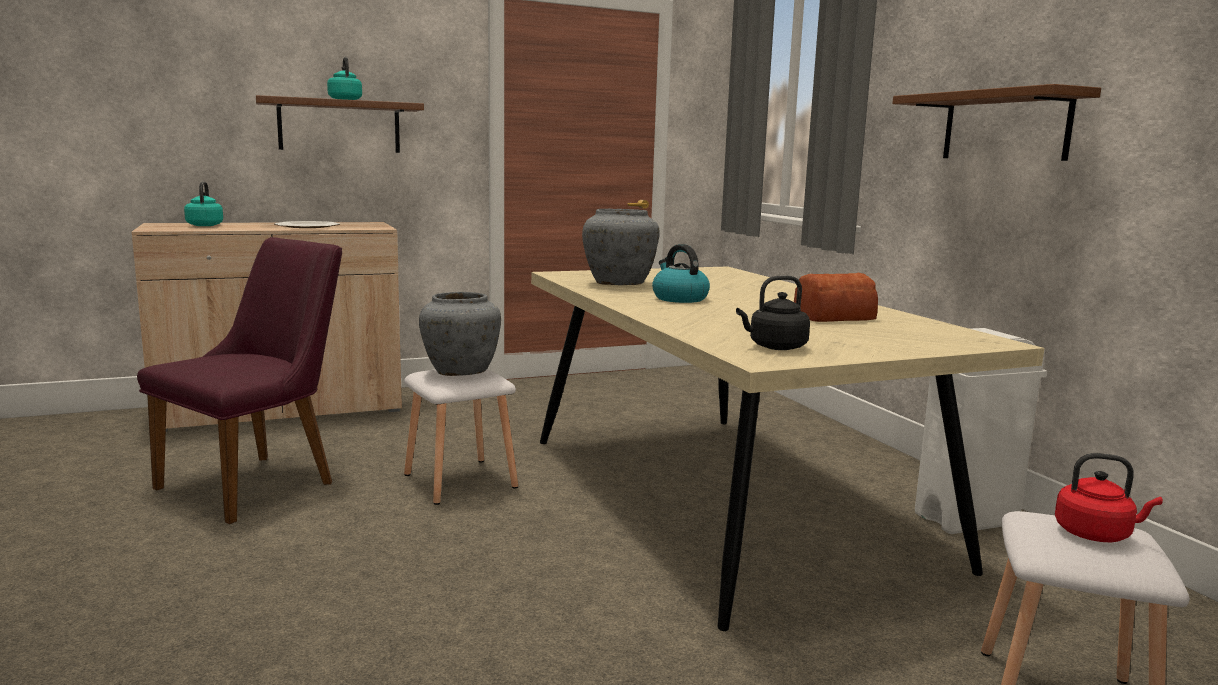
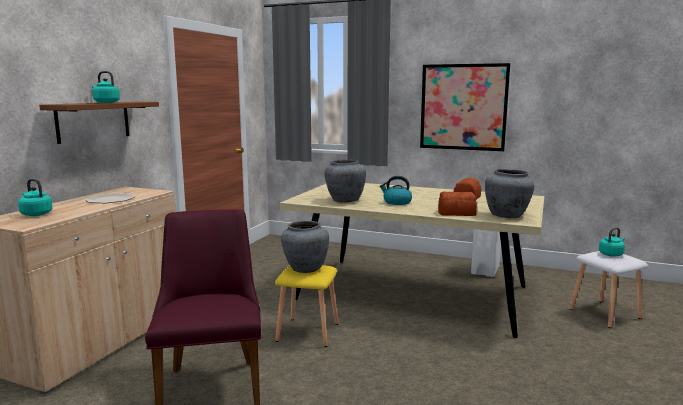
camera: 45 degrees left, 0 degrees up
(458, 480) = (306, 332): white stool -> yellow stool
(700, 325) = (455, 213): none -> bread
(774, 347) = (507, 215): black kettle -> grey vase
(1005, 126) = (463, 107): brown shelf -> picture
(1096, 534) = (611, 254): red kettle -> turquoise kettle

